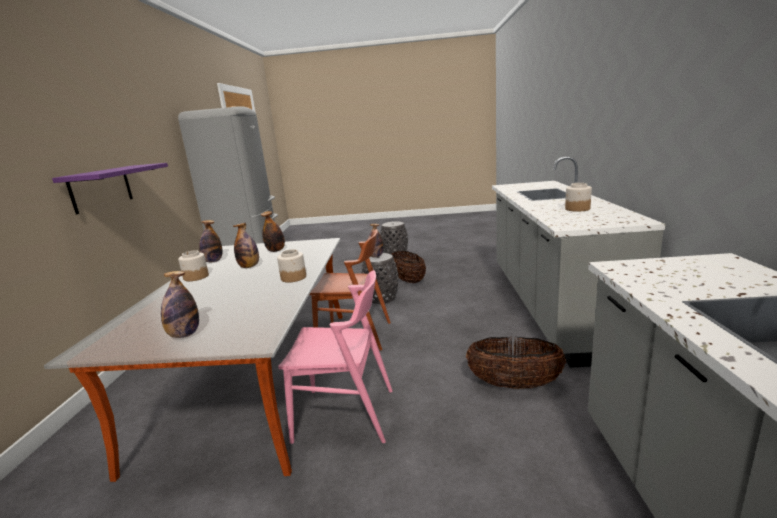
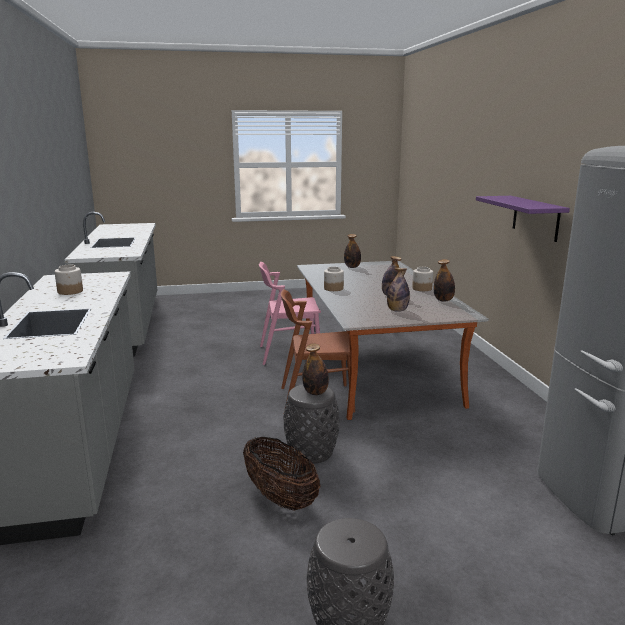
camera: 165 degrees right, 0 degrees up
(514, 384) = (174, 371): basket -> none

